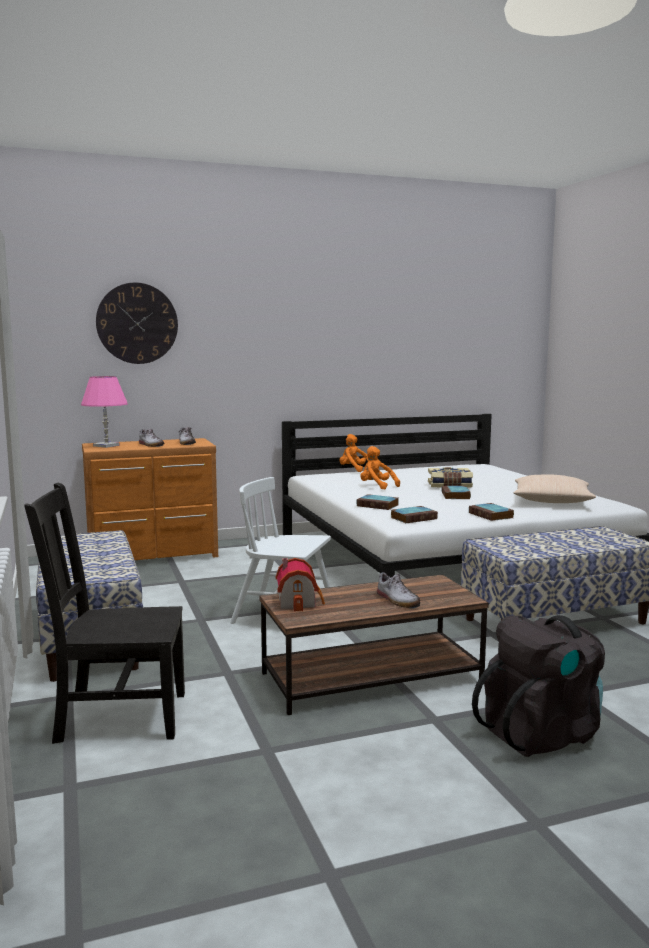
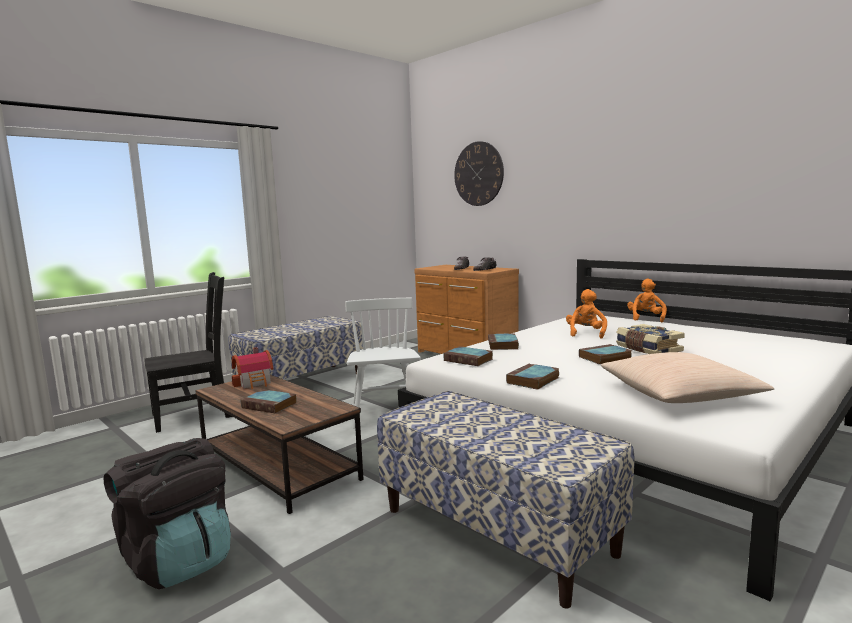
camera: 65 degrees right, 0 degrees up
(106, 445) = (443, 266): pink table lamp -> none
(117, 716) = (195, 415): black chair -> black chair turned 90 degrees clockwise
(397, 600) = (270, 405): shoe -> book

